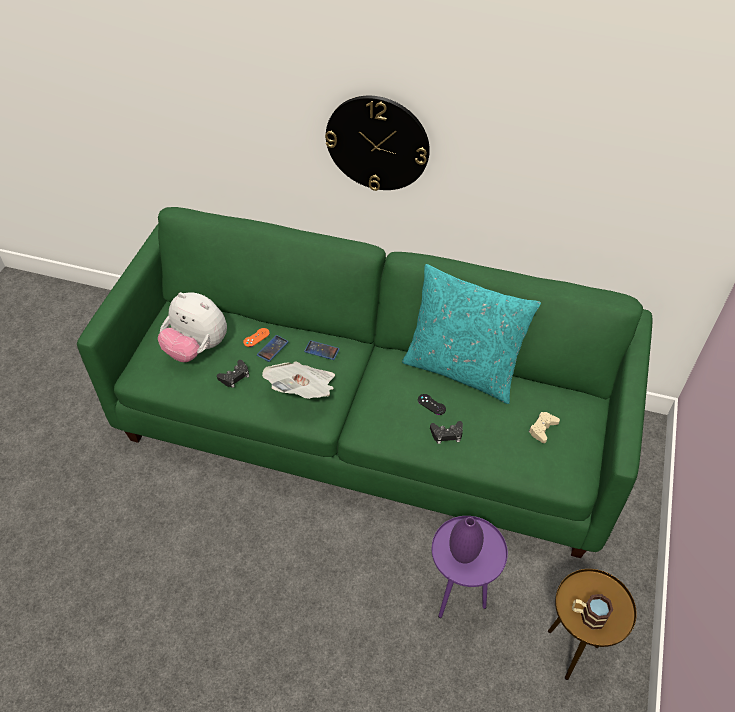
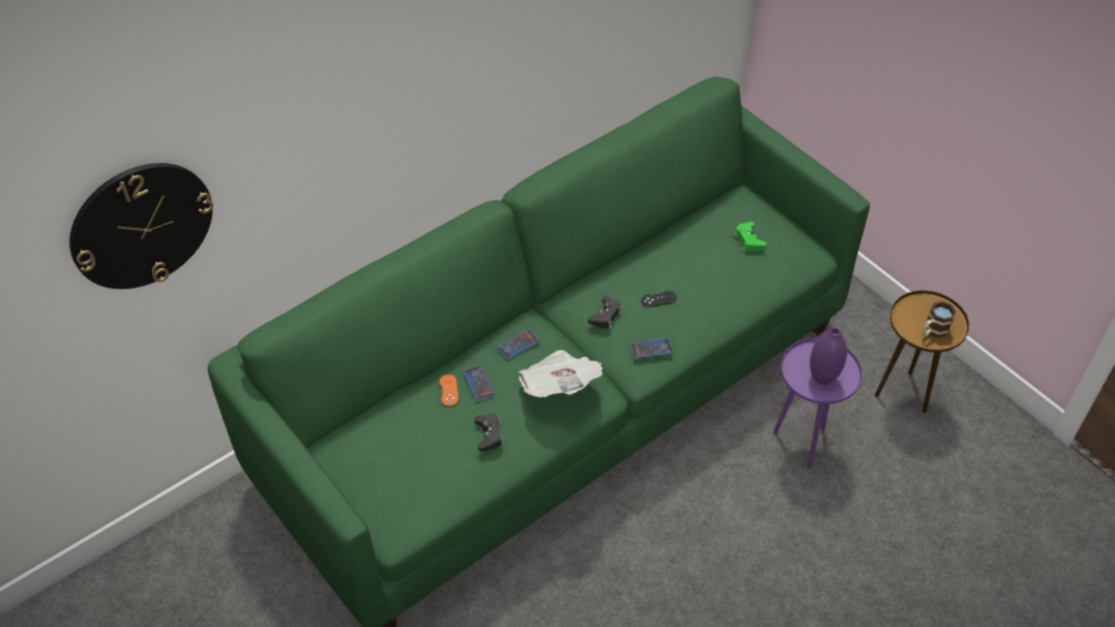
camera: 55 degrees left, 0 degrees up
(197, 348) = (413, 451): plush toy -> none
(377, 143) = (442, 93): wall clock -> wall clock (141, 225)
(383, 425) = (651, 349): none -> phone
(447, 434) = (701, 308): black game controller -> black game controller (605, 316)
(462, 369) = (634, 254): turquoise pillow -> none
(542, 429) = (749, 240): beige game controller -> green game controller

